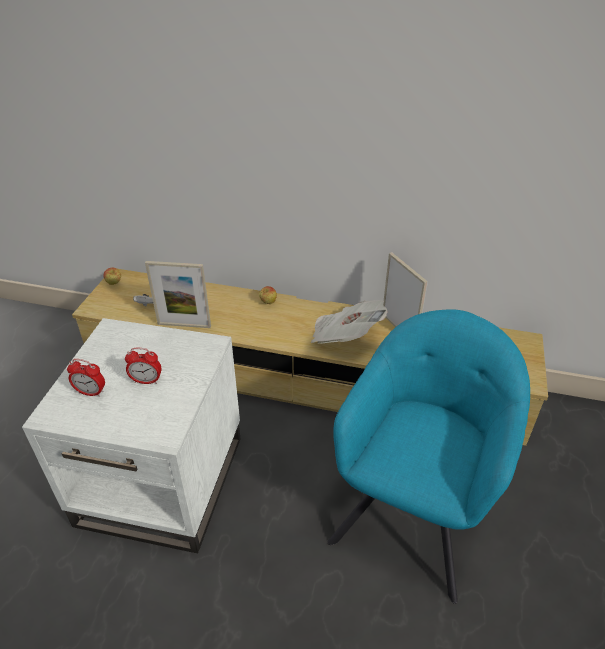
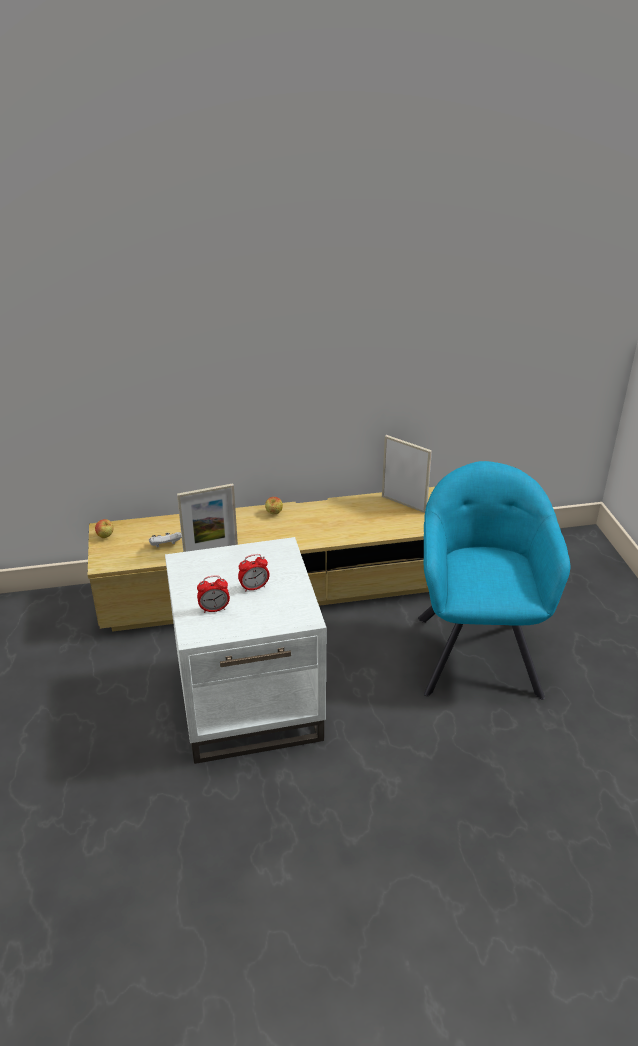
camera: 25 degrees left, 5 degrees down
(345, 336) = (364, 522): newspaper -> none

